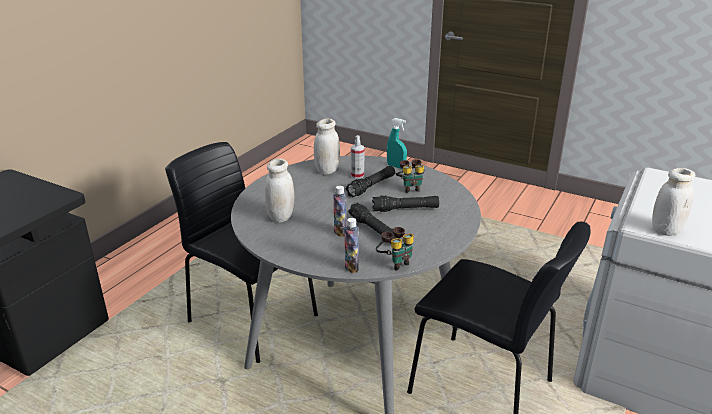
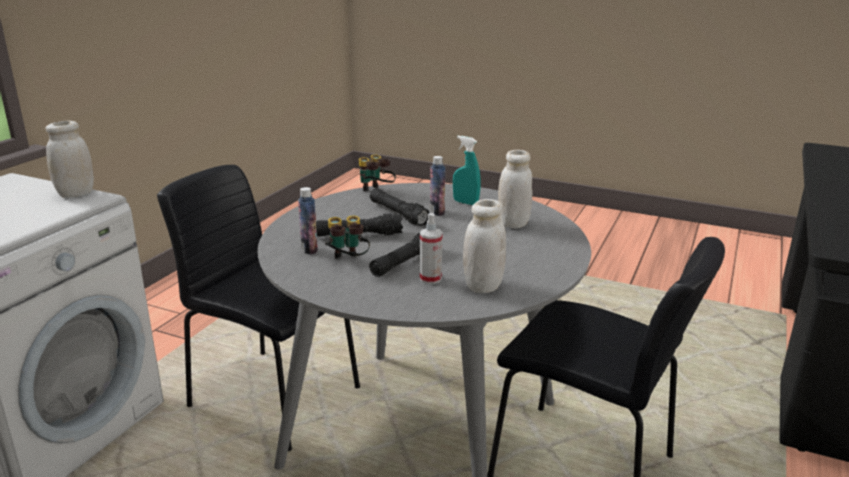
camera: 175 degrees right, 5 degrees down
(351, 267) = (418, 188): bottle -> bottle (309, 249)
(396, 166) = (365, 298): turquoise spray bottle -> turquoise spray bottle (465, 203)

